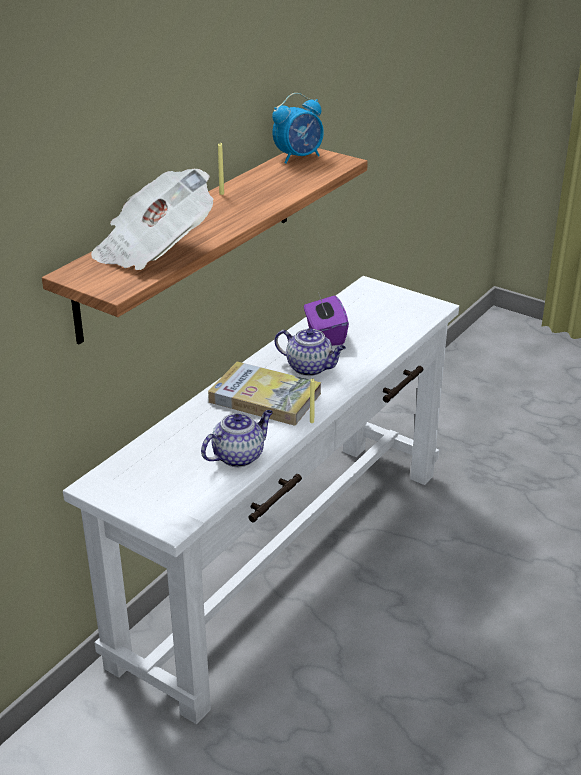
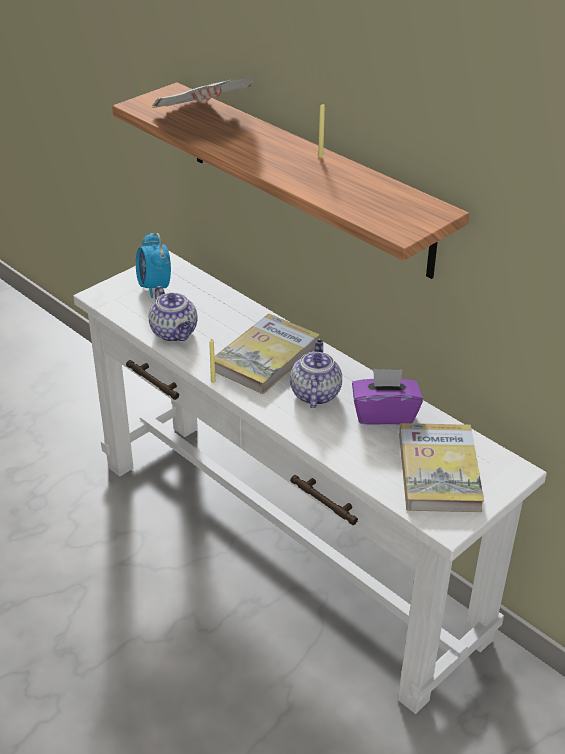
camera: 100 degrees right, 5 degrees up
(299, 157) = (419, 205): alarm clock -> alarm clock (154, 287)
(310, 368) = (315, 393): teapot -> teapot turned 150 degrees clockwise
(383, 311) = (438, 471): none -> book

